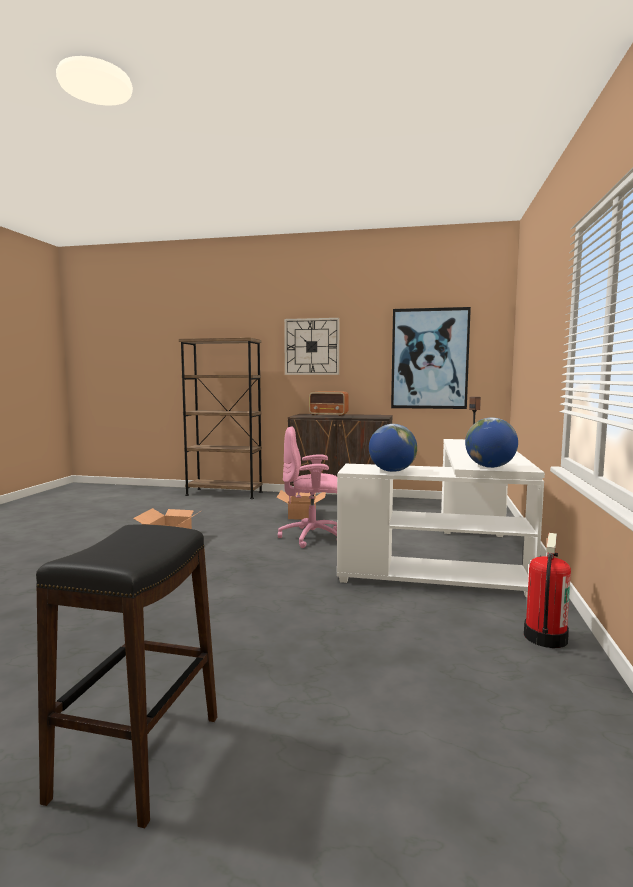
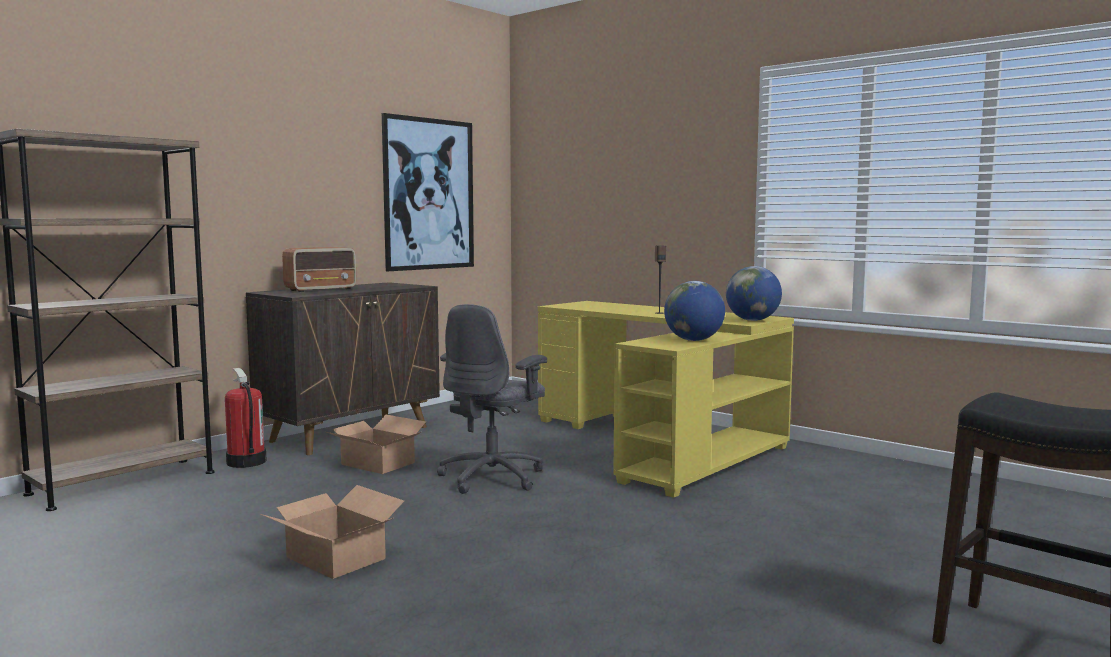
camera: 60 degrees left, 0 degrees up
(311, 346) = (261, 165): wall clock -> none
(313, 537) = (493, 477): pink office chair -> grey office chair
(458, 558) = (662, 443): white desk -> yellow desk
(544, 637) = (864, 465): fire extinguisher -> fire extinguisher (245, 462)

